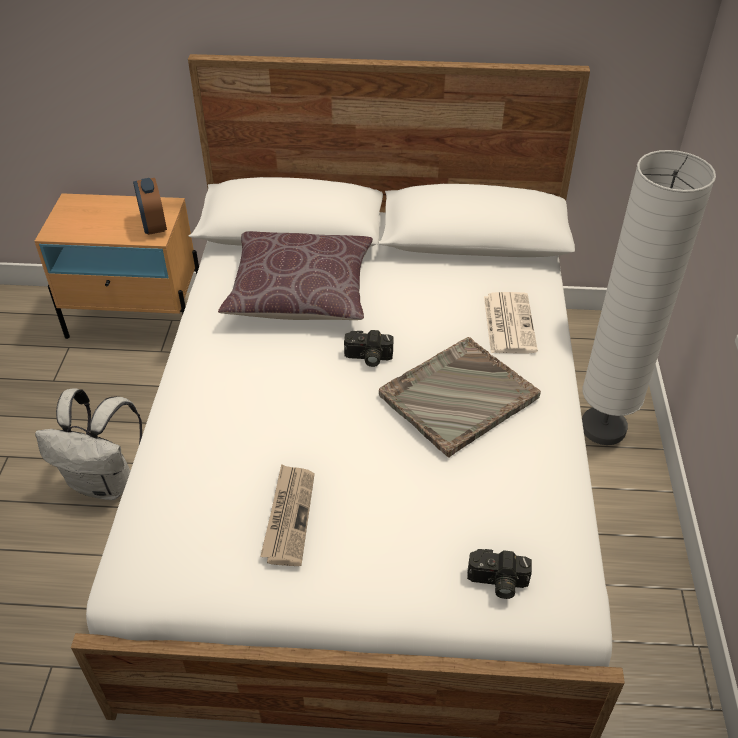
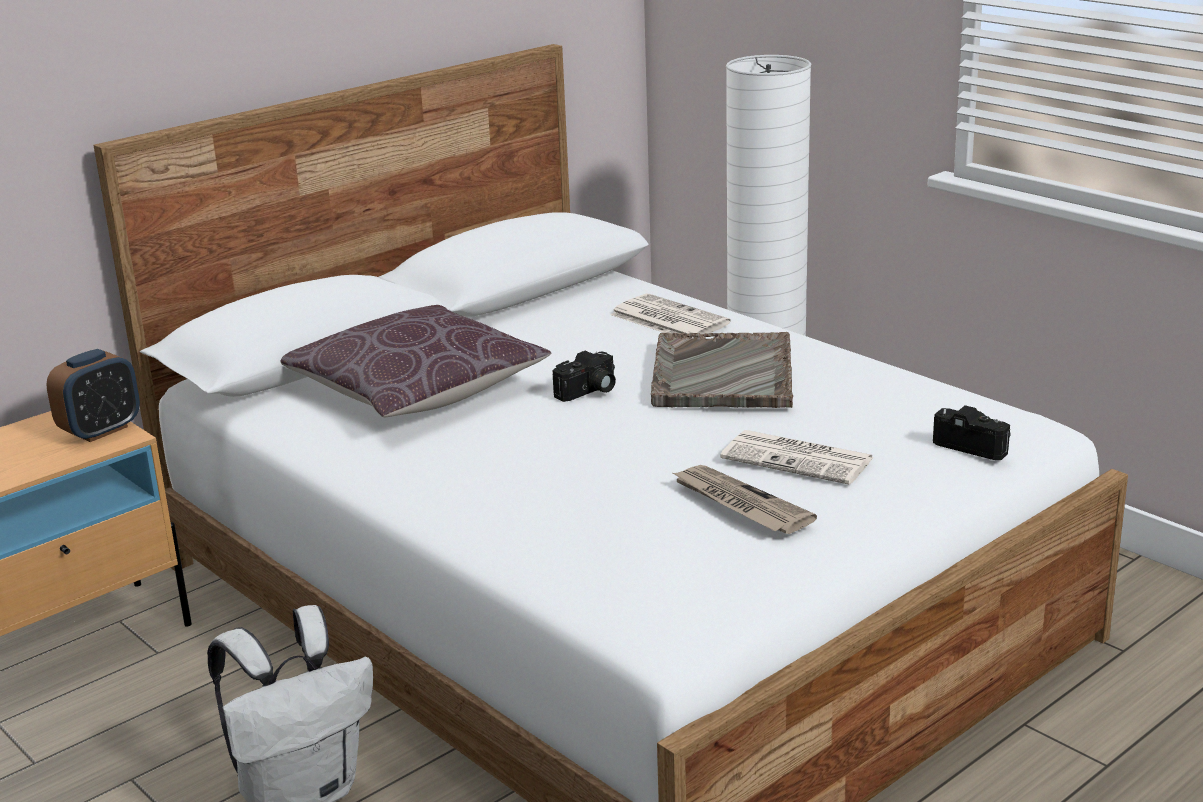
camera: 45 degrees left, 20 degrees down
(154, 226) = (101, 430): alarm clock -> alarm clock turned 75 degrees counterclockwise
(385, 505) = (799, 459): none -> newspaper
(497, 583) = (974, 445): camera -> camera turned 105 degrees counterclockwise

